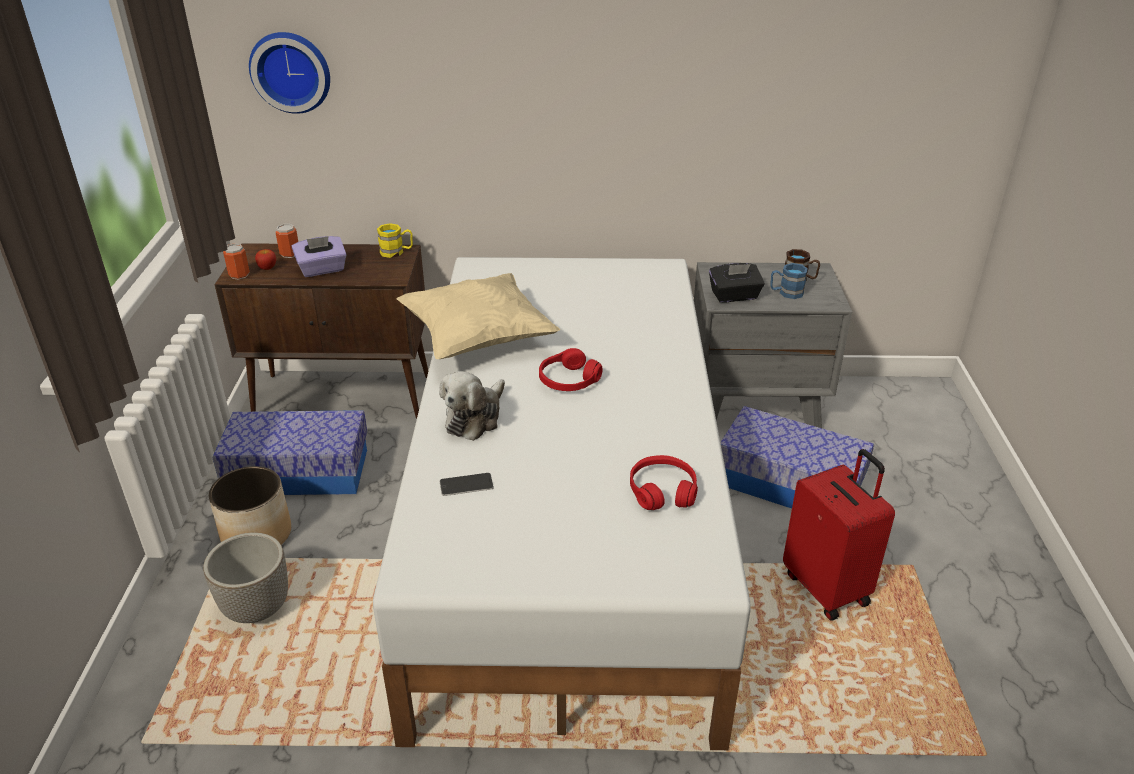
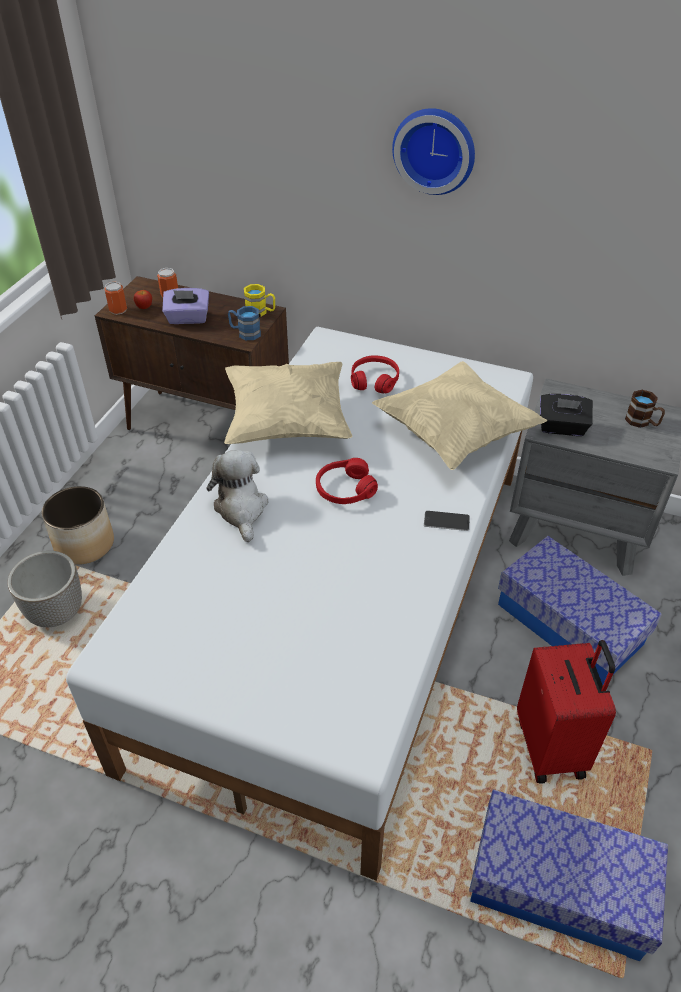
camera: 20 degrees right, 10 degrees up
(291, 71) = (180, 127): wall clock -> wall clock (435, 149)
(298, 472) = (141, 493): storage box -> storage box (559, 886)
(466, 484) = (197, 579): phone -> phone (446, 521)
(475, 417) = (241, 509): plush toy -> plush toy turned 120 degrees clockwise
(644, 317) = (455, 434): none -> beige pillow
(662, 490) = (367, 637): red headphones -> red headphones (374, 380)
(786, 293) = (618, 435): blue mug -> blue mug (245, 333)

